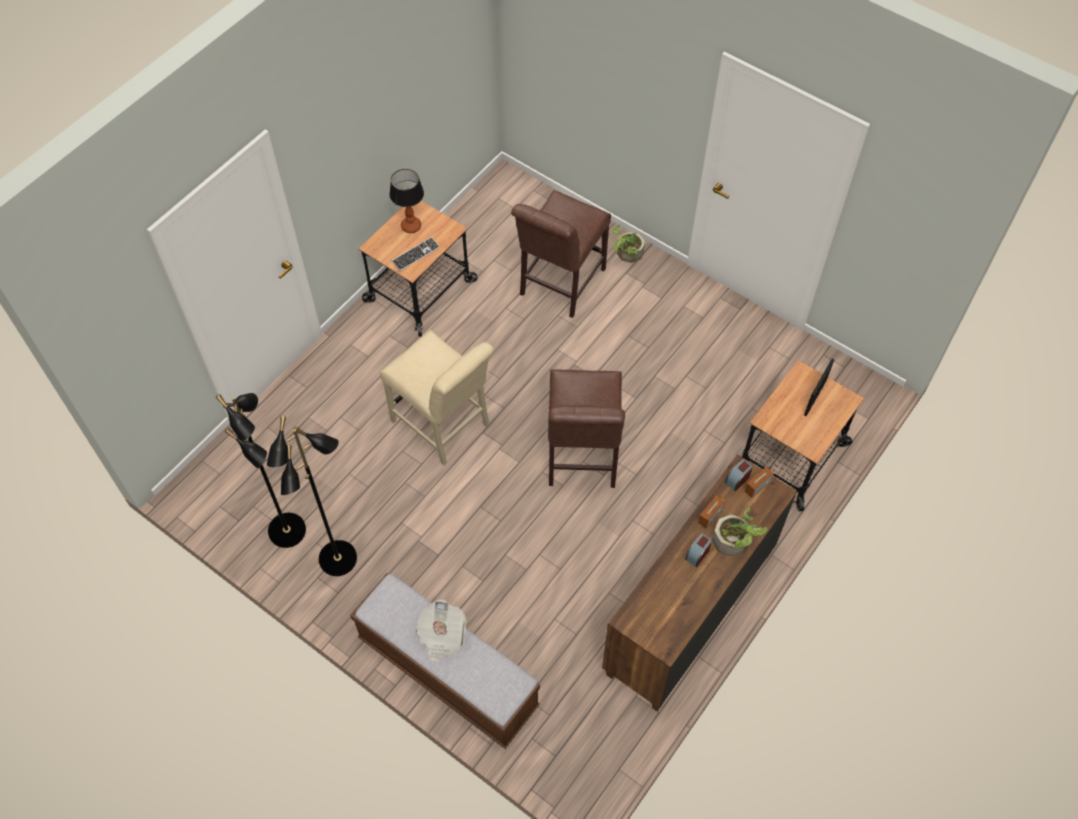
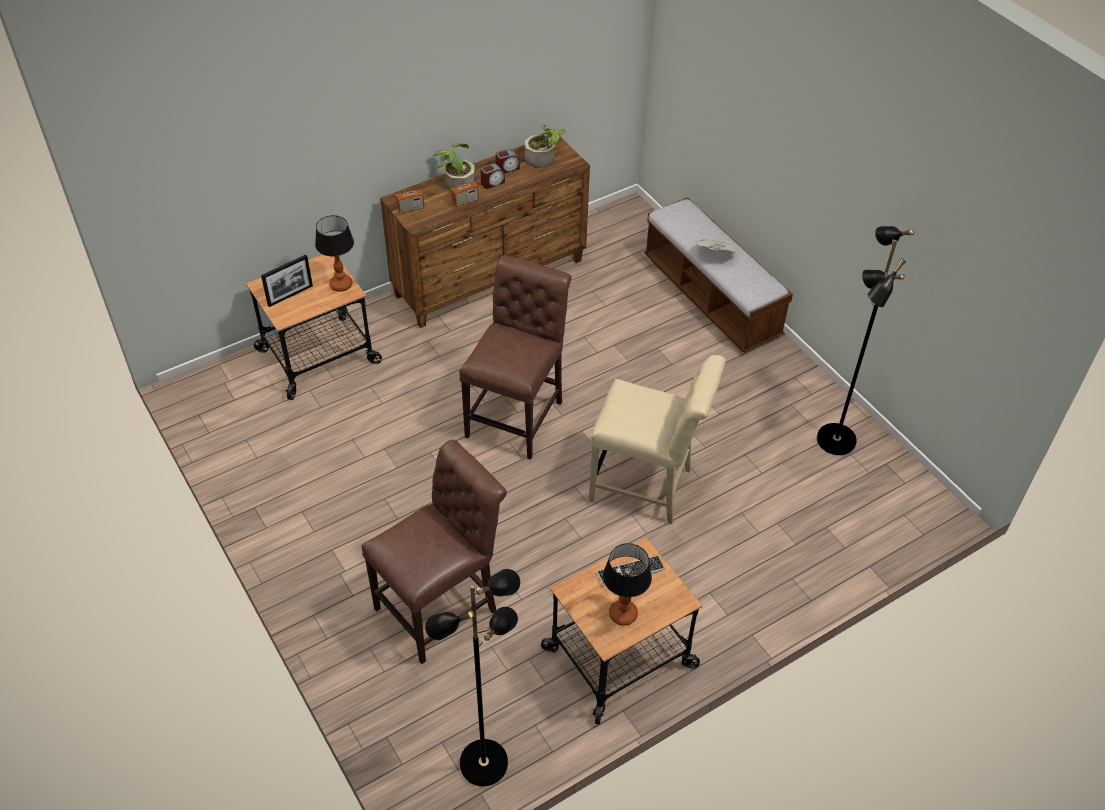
camera: 160 degrees left, 10 degrees down
(338, 560) = (788, 401): black floor lamp -> black floor lamp (483, 761)
(444, 426) = (646, 487): beige chair -> beige chair turned 135 degrees clockwise
(626, 254) = (336, 620): potted plant -> potted plant (544, 158)
(737, 479) = (423, 217): alarm clock -> alarm clock (507, 168)
(779, 425) = (341, 285): none -> table lamp

